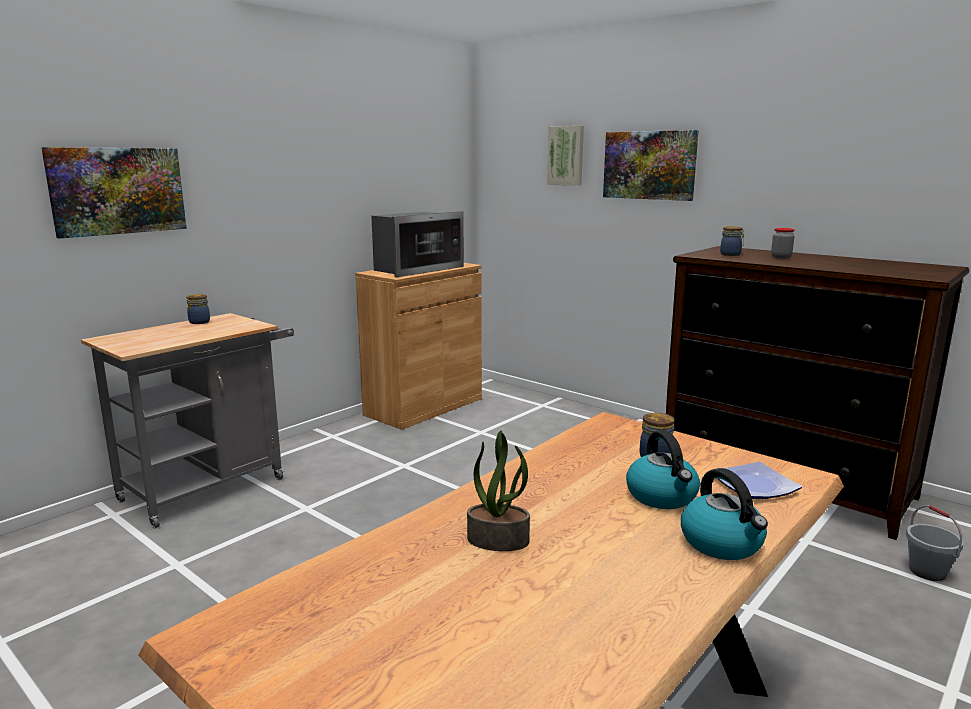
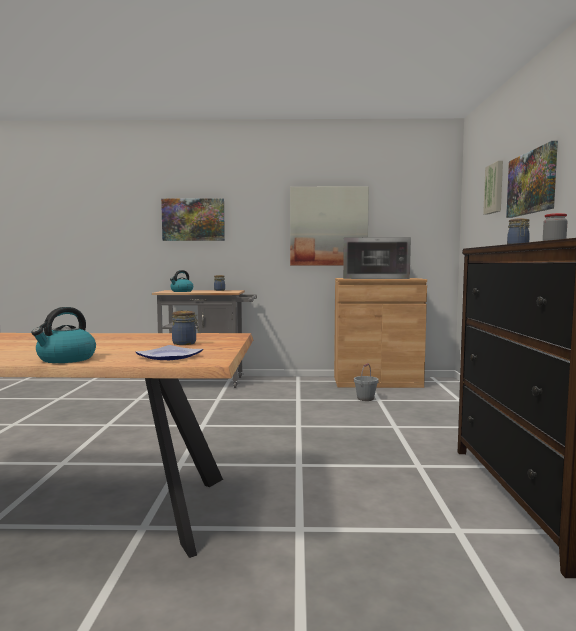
camera: 50 degrees right, 10 degrees down
(338, 194) = (328, 226): none -> picture
(499, 540) = (33, 341): potted plant -> none
(662, 496) = (123, 348): kettle -> kettle (181, 291)
(928, 571) = (530, 609): grey bucket -> grey bucket (365, 399)

